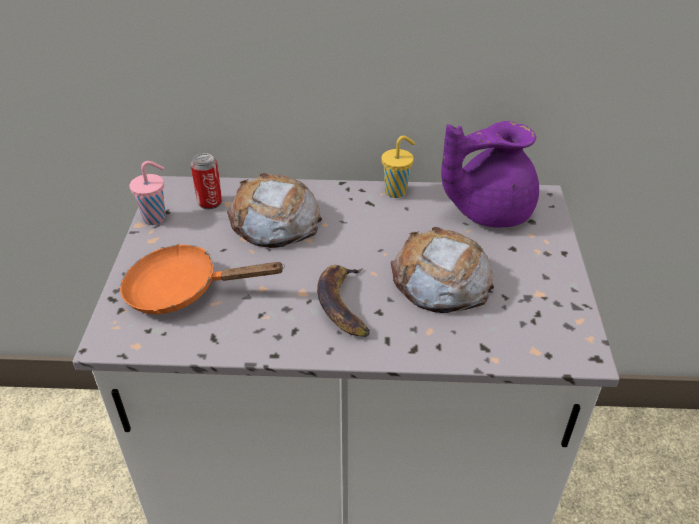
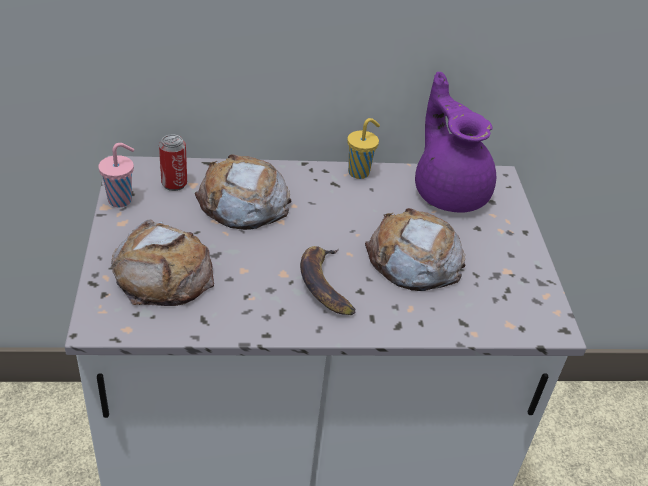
camera: 10 degrees left, 0 degrees up
(183, 290) = (163, 273): orange frying pan -> bread
(487, 210) = (449, 191): purple teapot -> purple teapot turned 90 degrees clockwise

